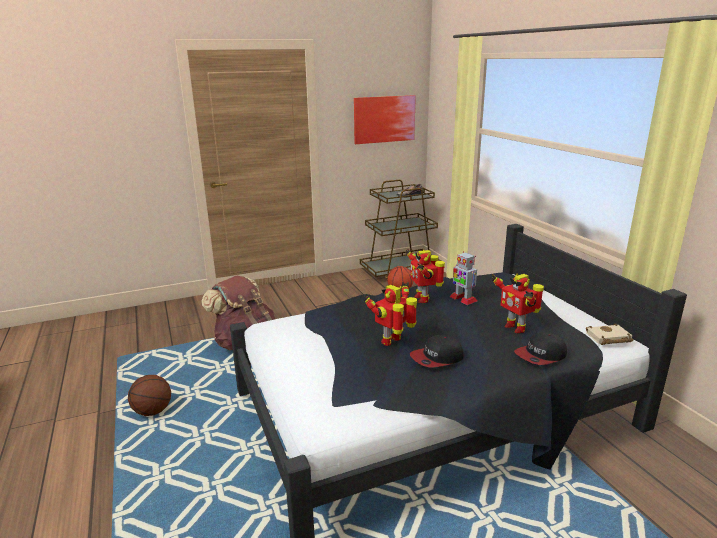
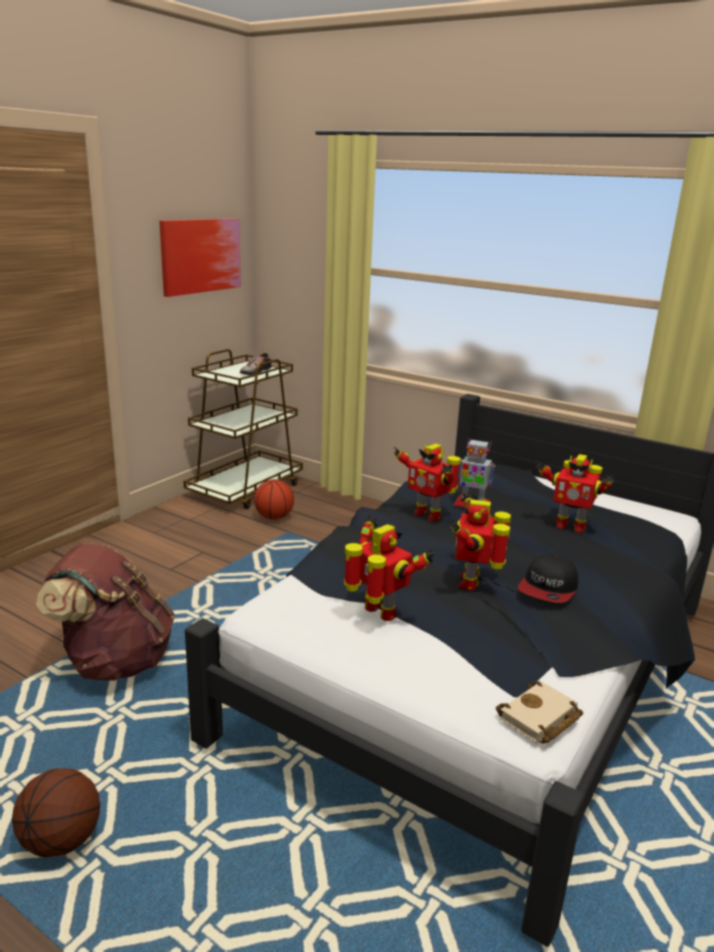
camera: 35 degrees left, 0 degrees up
(319, 343) = (379, 614): none -> toy robot
(540, 355) = (635, 552): cap -> none
(608, 338) = (661, 515): beige book -> beige book (539, 719)

